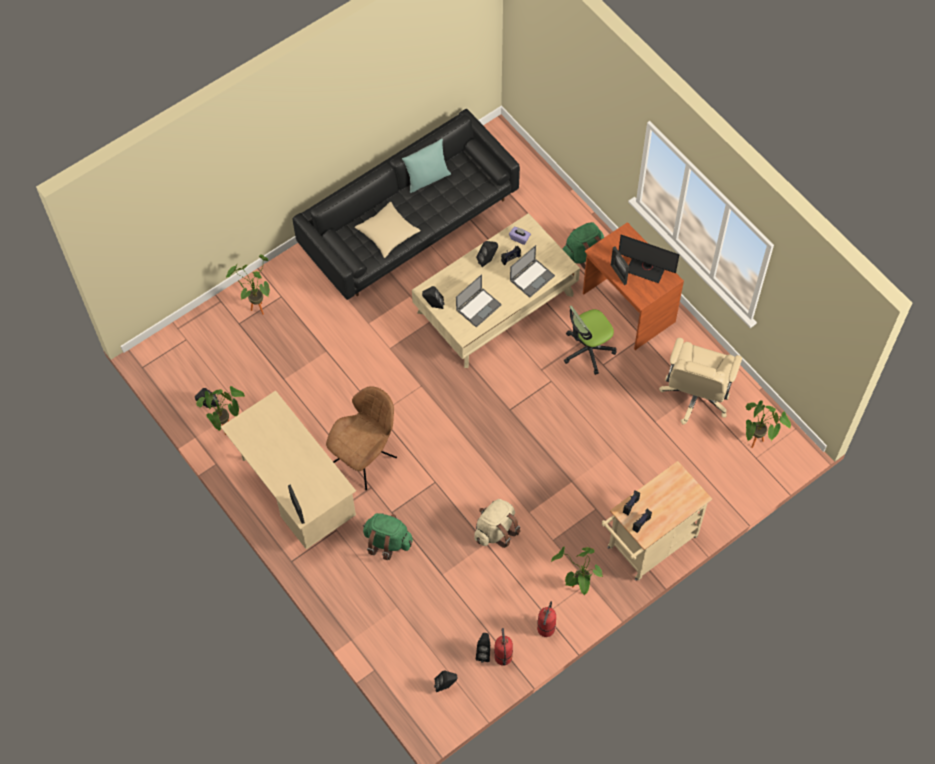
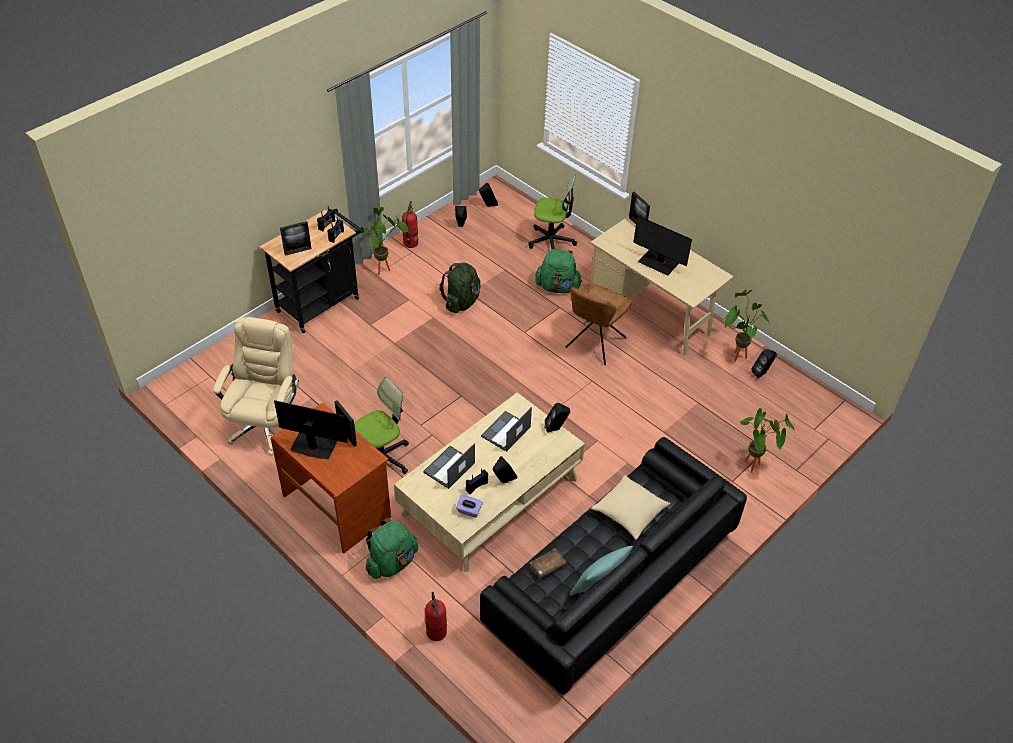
camera: 170 degrees right, 15 degrees down
(291, 452) = (659, 262): none -> monitor
(379, 615) = (551, 241): none -> office chair
(463, 196) = (547, 567): none -> brown book
(495, 530) = (462, 302): beige backpack -> green backpack
(503, 657) = (444, 225): fire extinguisher -> fire extinguisher (436, 632)
(648, 546) = (322, 302): beige cart -> black cart
(671, 487) = (298, 251): none -> picture frame
(756, 444) = (208, 387): potted plant -> none

